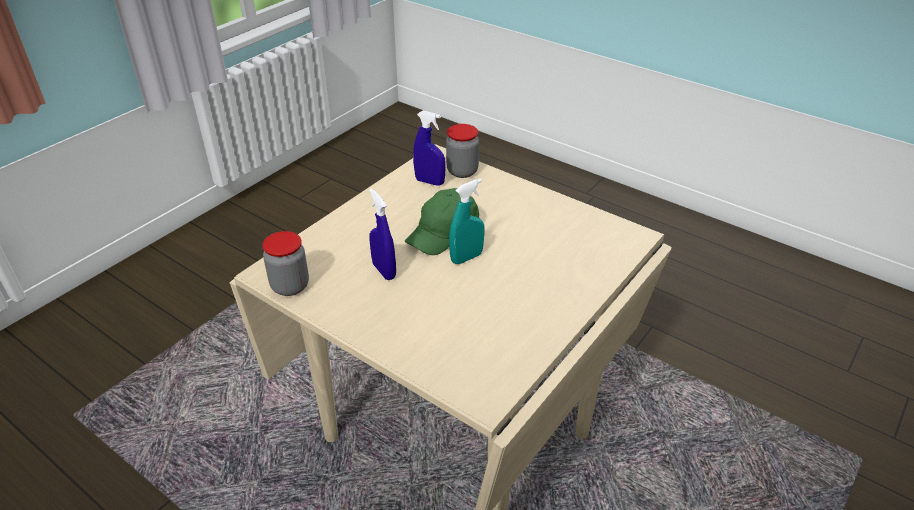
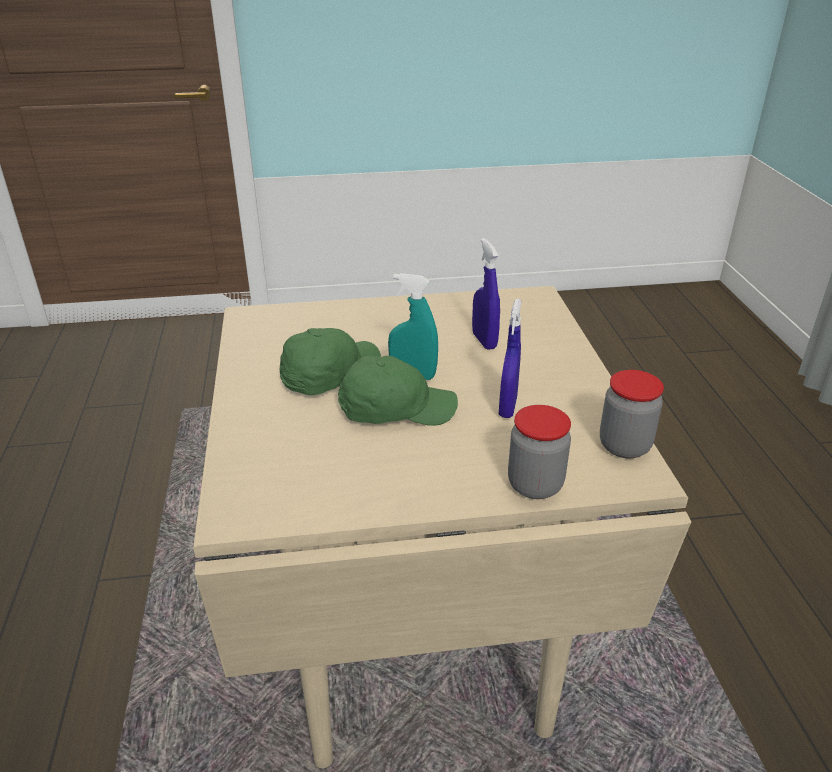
camera: 135 degrees left, 5 degrees down
(429, 182) = (310, 480): blue spray bottle -> blue spray bottle (484, 341)
(462, 171) = (250, 469): jar -> jar (535, 485)
(513, 230) = (329, 374): none -> green cap

